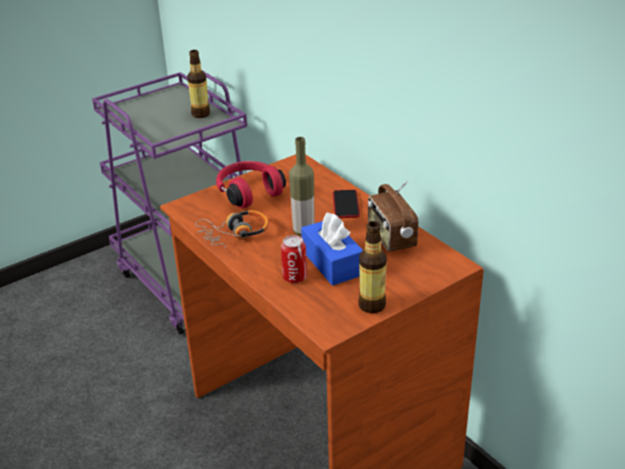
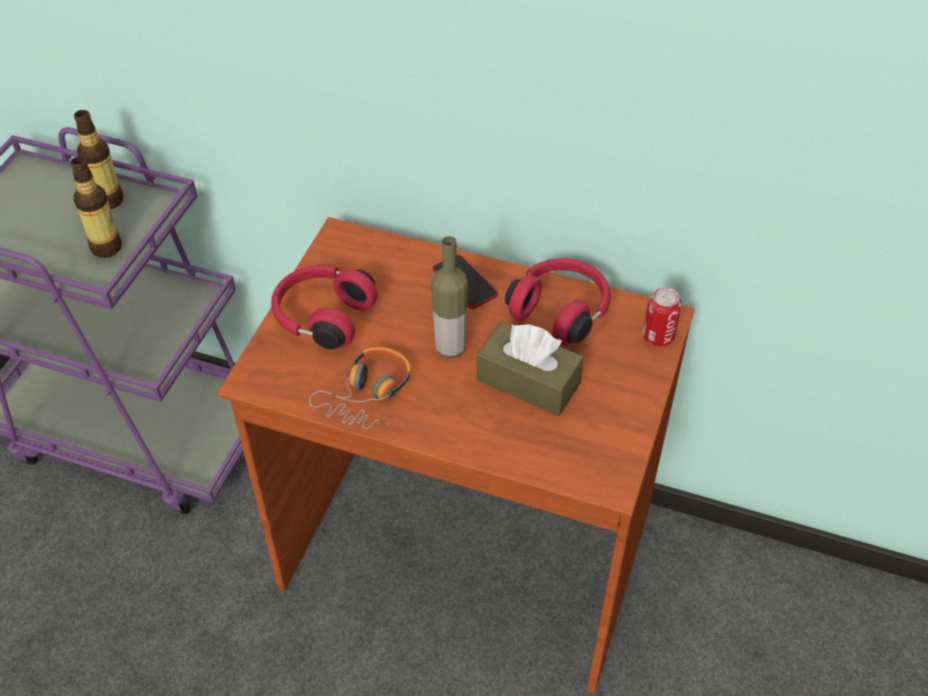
camera: 35 degrees left, 15 degrees up
(294, 277) = (504, 426): can -> can (658, 336)
(332, 263) = (528, 381): blue tissue box -> brown tissue box
(372, 305) = (627, 422): bottle -> bottle (106, 247)
(390, 237) = (561, 310): radio -> red headphones

